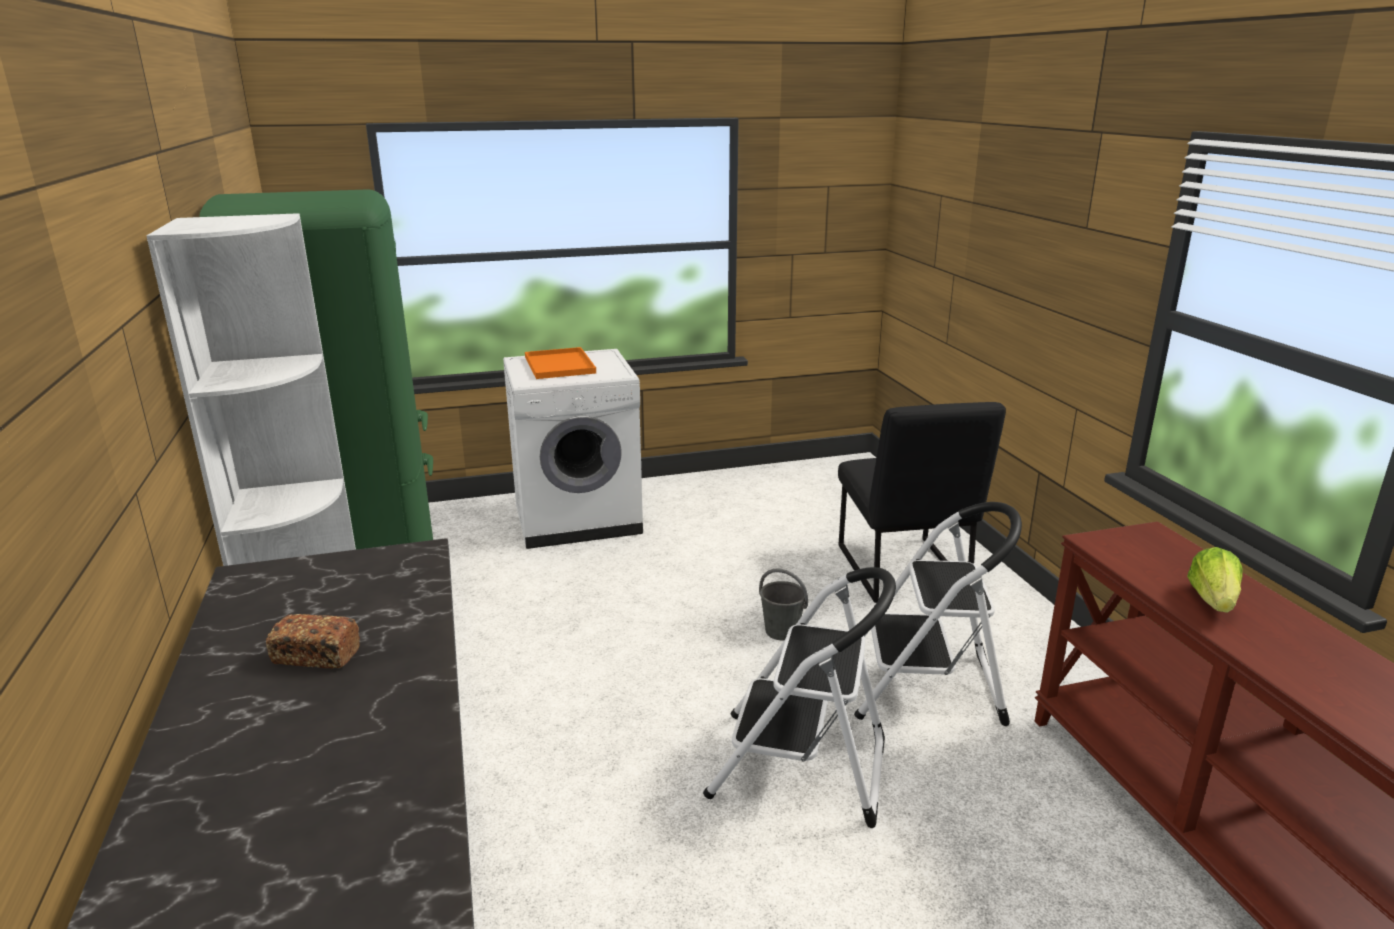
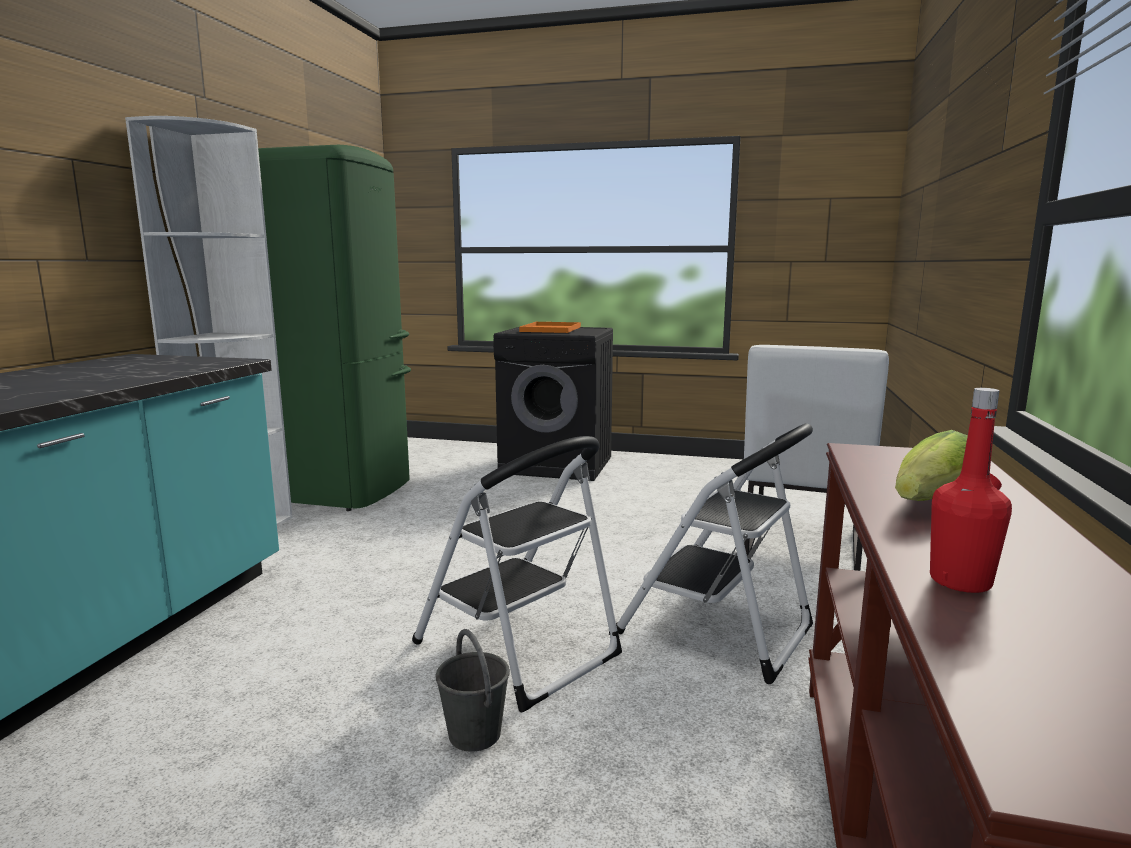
camera: 30 degrees right, 10 degrees down
(316, 656) = (68, 377): bread -> none
(578, 521) = (556, 466): white washing machine -> black washing machine
(782, 631) = (628, 559): grey bucket -> grey bucket (475, 735)
(902, 571) = (801, 547): black chair -> white chair
(1313, 680) = (960, 581): none -> red bottle

